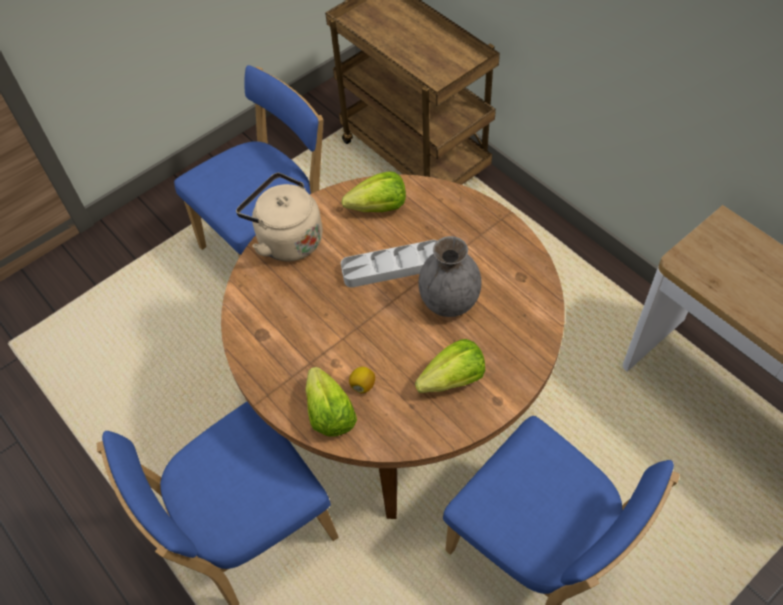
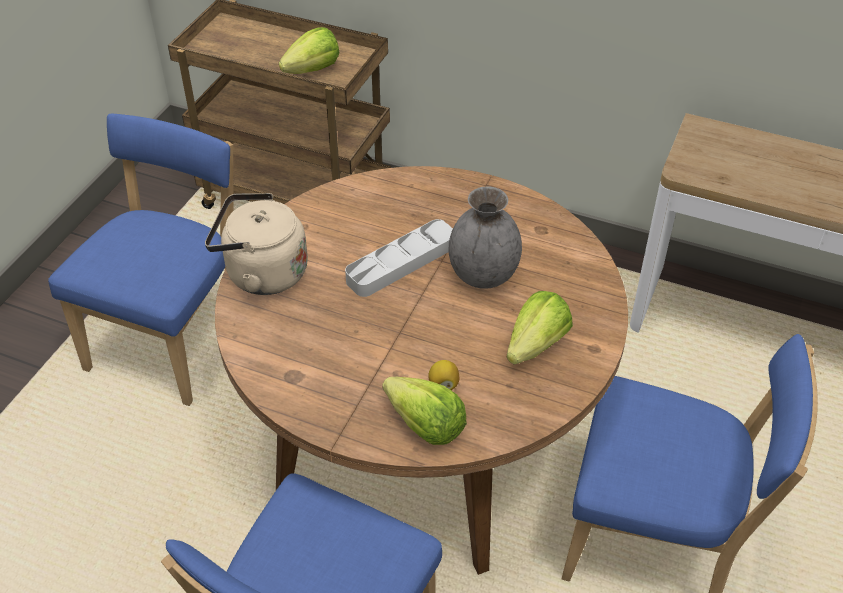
camera: 30 degrees left, 10 degrees down
(379, 207) = (348, 212): lettuce -> lettuce (313, 70)

